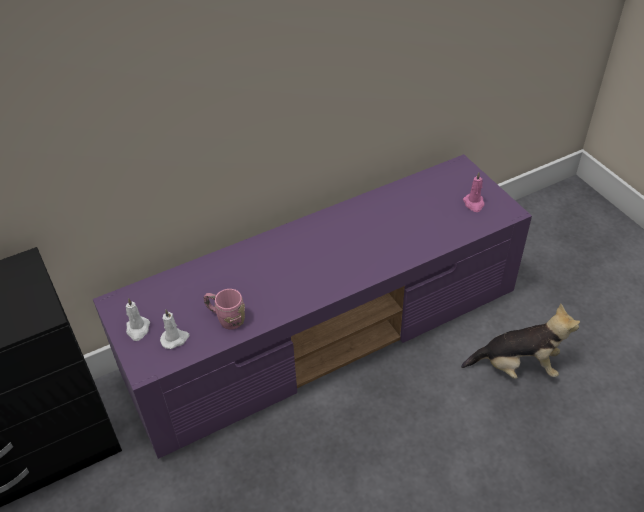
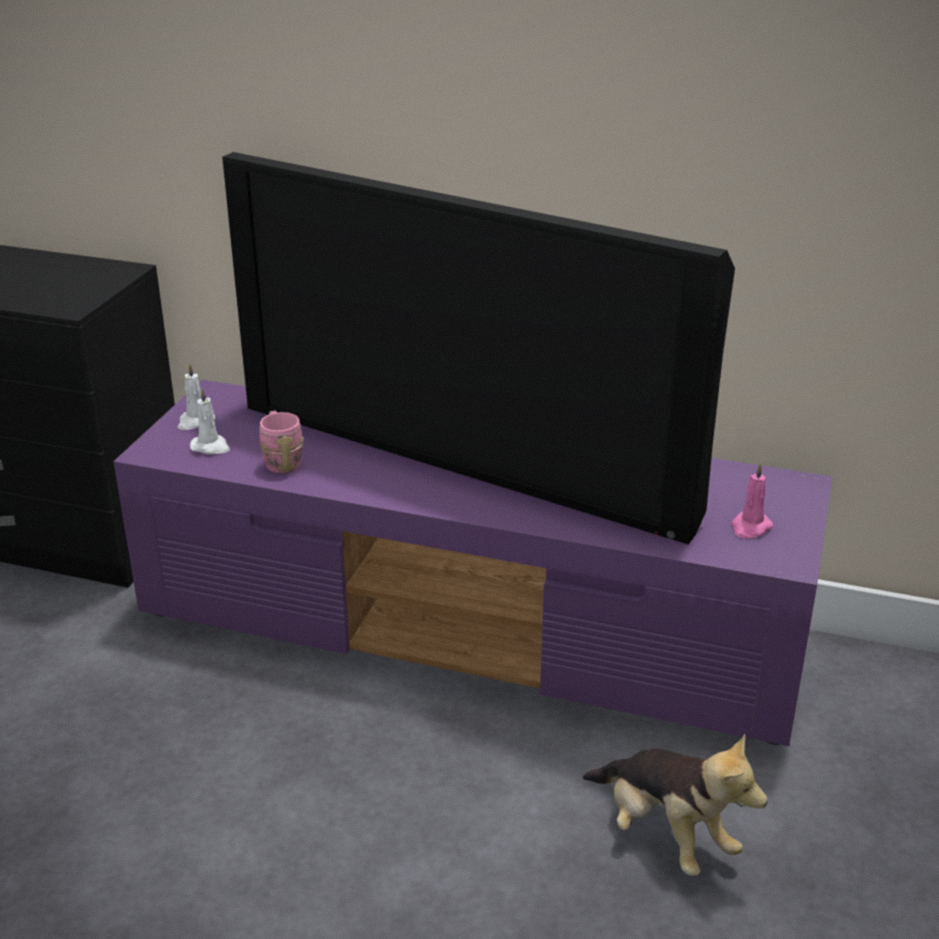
camera: 45 degrees right, 15 degrees down
(311, 249) = (467, 457): none -> television

